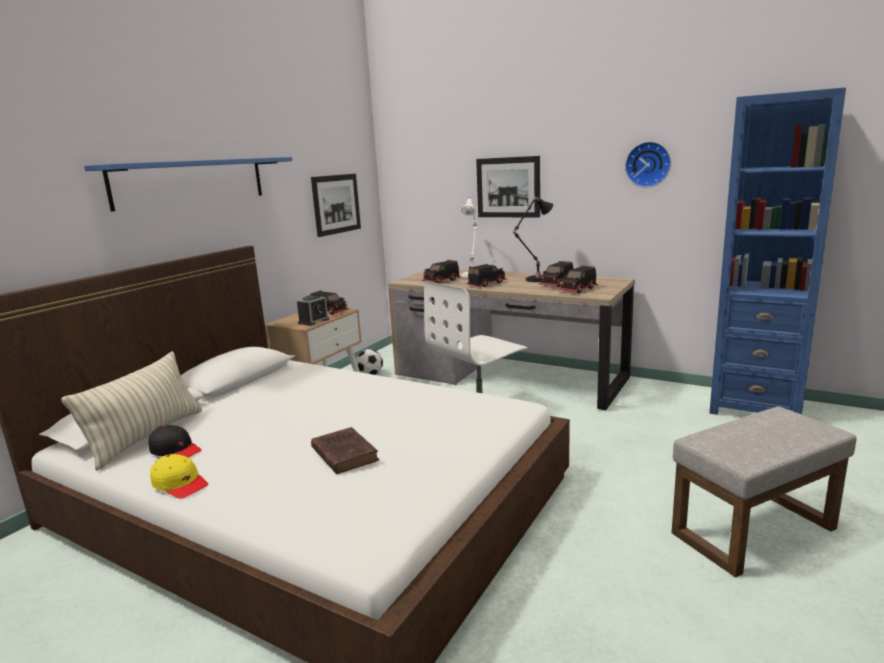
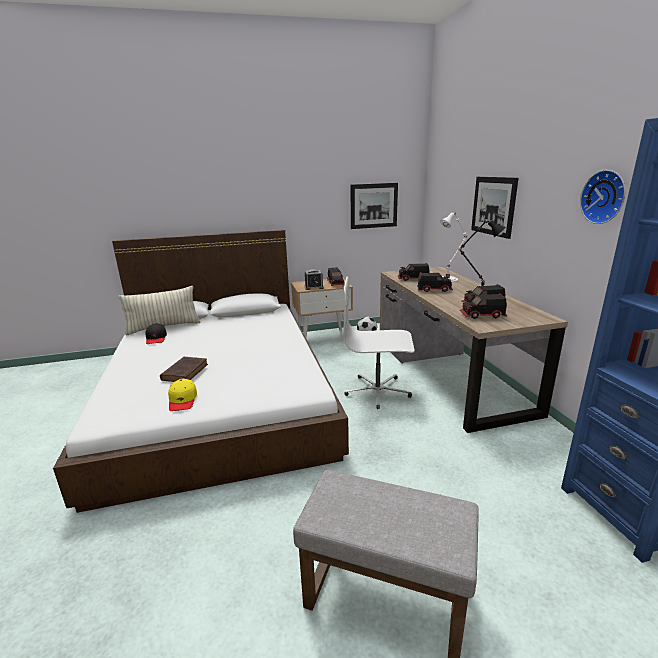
camera: 45 degrees right, 5 degrees up
(180, 484) = (126, 354): yellow cap -> yellow cap (183, 400)
(191, 182) = (248, 185): blue shelf -> none

